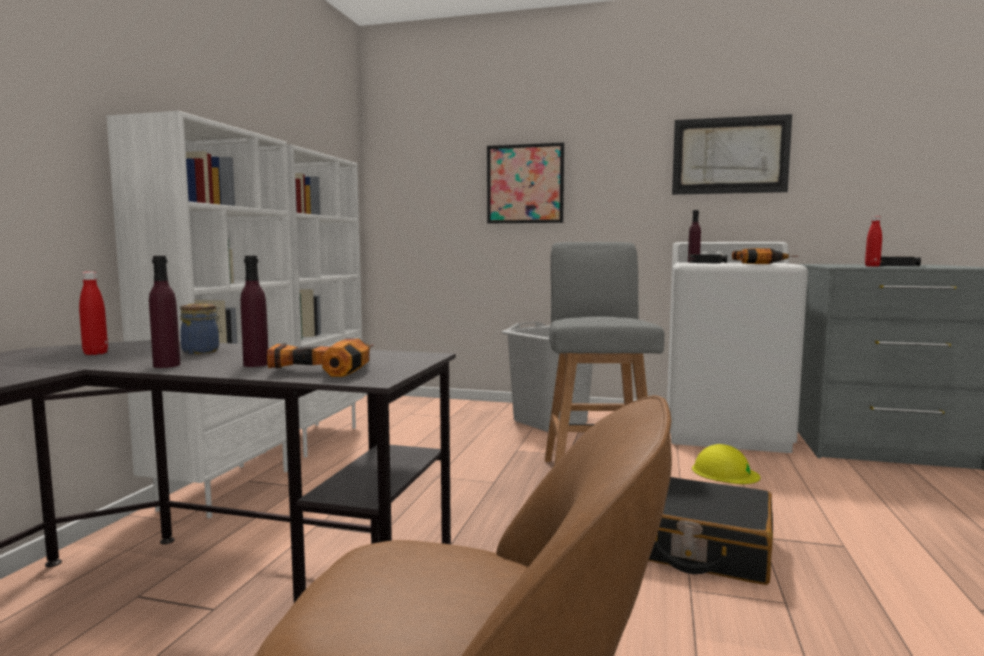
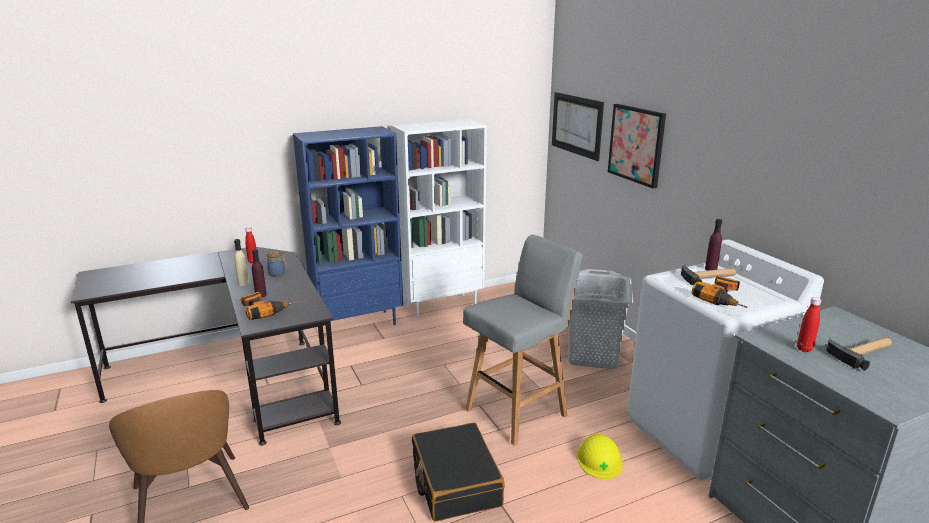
camera: 50 degrees right, 15 degrees up
(166, 365) = (243, 283): purple bottle -> beige bottle
(226, 488) = (358, 324): white bookcase -> blue bookcase
(730, 155) = (796, 163): picture -> picture (576, 125)

